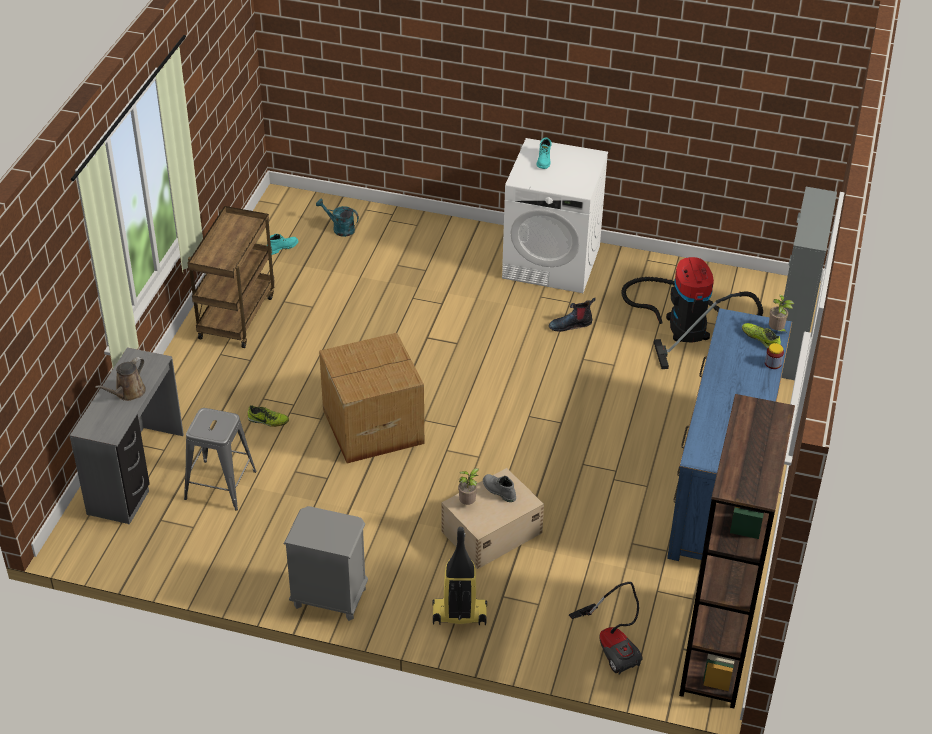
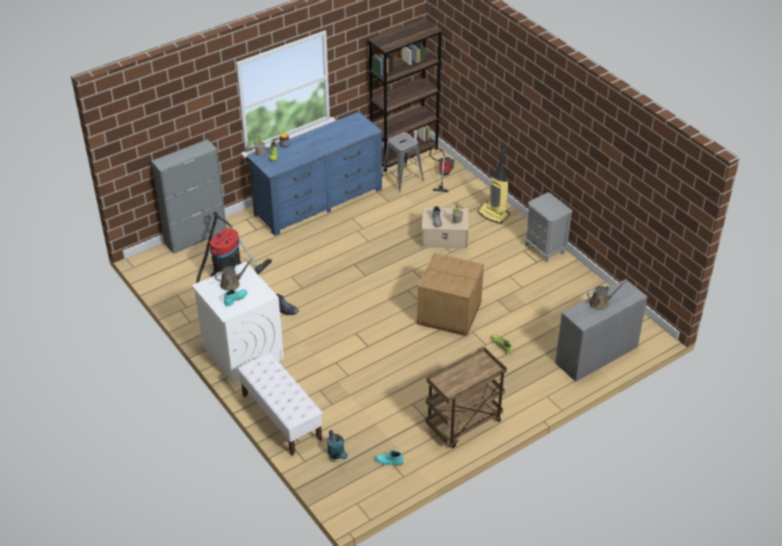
camera: 140 degrees left, 0 degrees up
(220, 485) = (555, 325): grey stool -> grey stool (402, 178)
(433, 230) = (281, 417): none -> white bench
(570, 172) = (232, 283): none -> brown watering can

